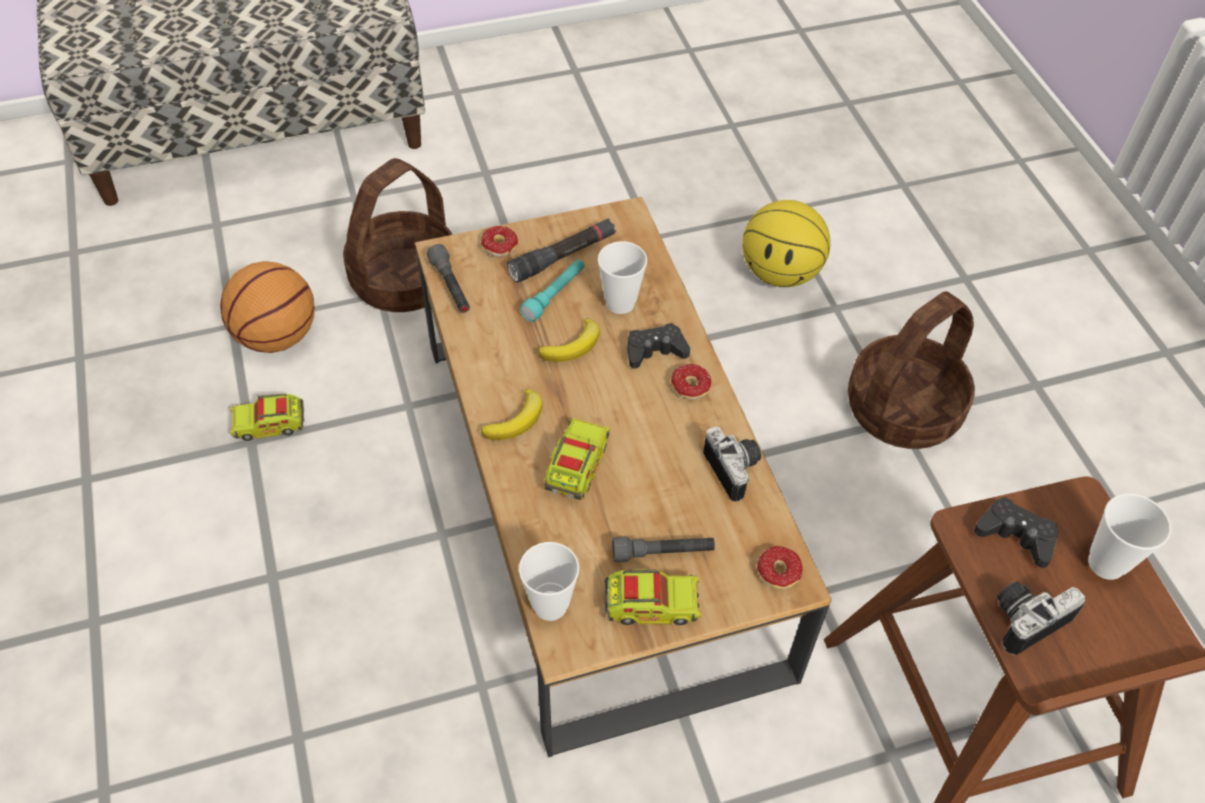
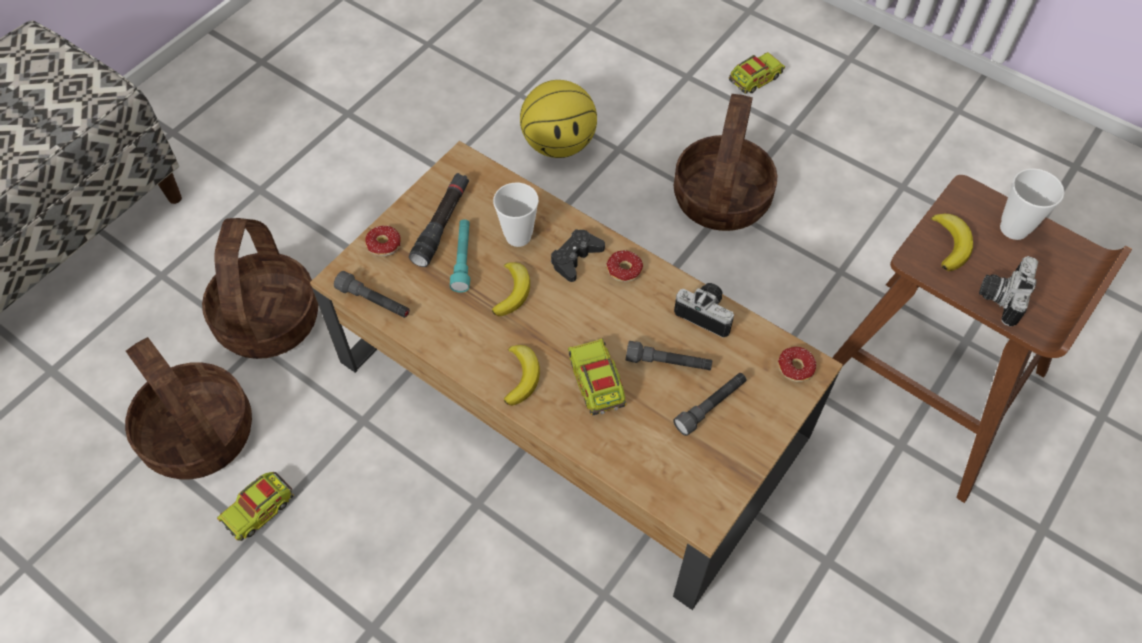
camera: 35 degrees left, 5 degrees up
(277, 336) = (198, 433): basketball -> basket
(550, 605) = (669, 498): cup -> none
(651, 605) = (735, 450): toy truck -> toy truck (754, 79)
(658, 490) = (668, 363): none -> grey flashlight
(1015, 536) = (951, 244): black game controller -> banana

